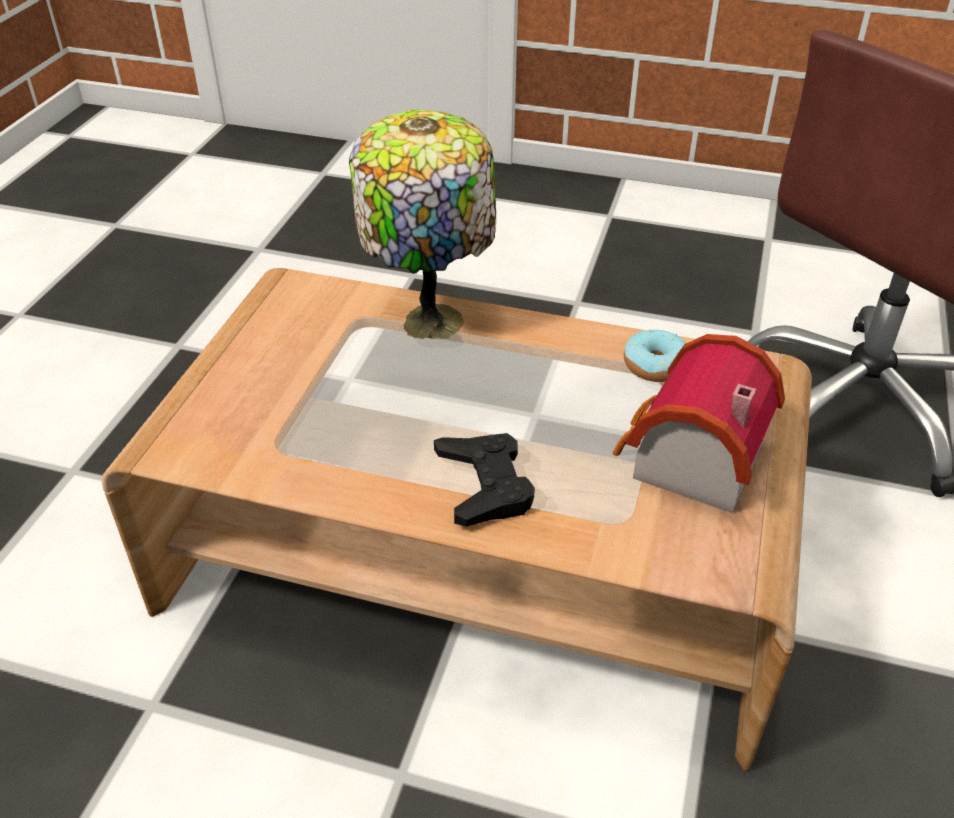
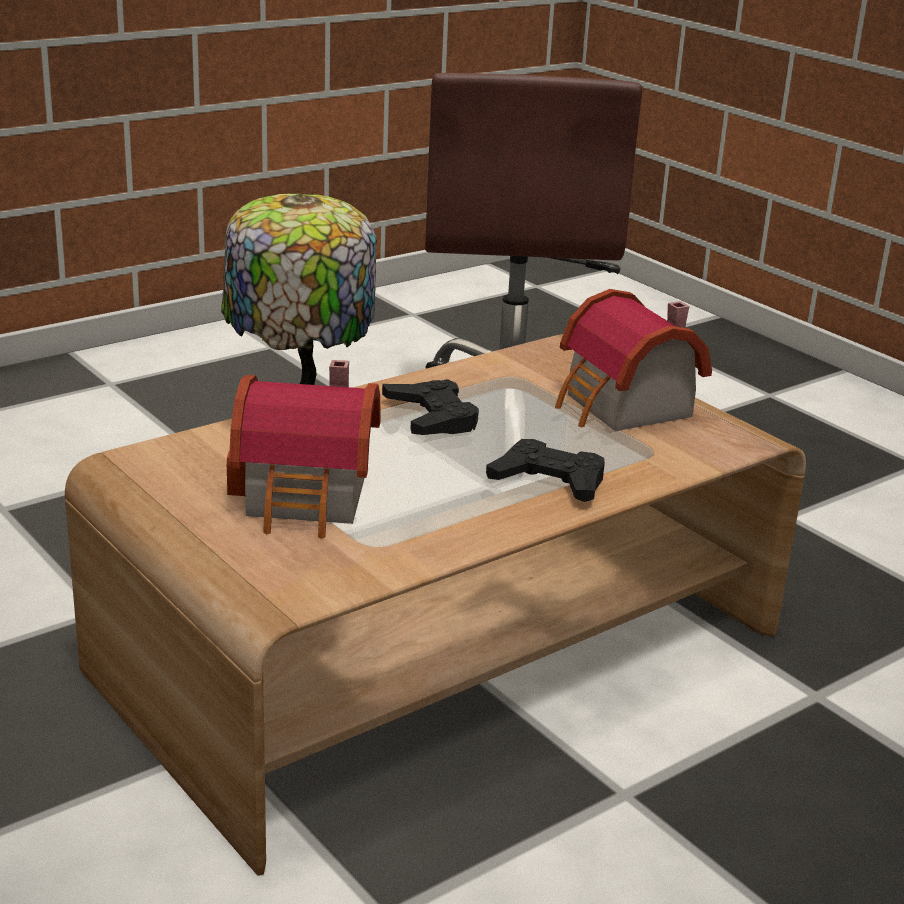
camera: 55 degrees left, 15 degrees down
(315, 383) = (310, 499): none -> toy house
(520, 369) = (431, 417): none -> black game controller
(655, 366) = (505, 374): donut -> none

